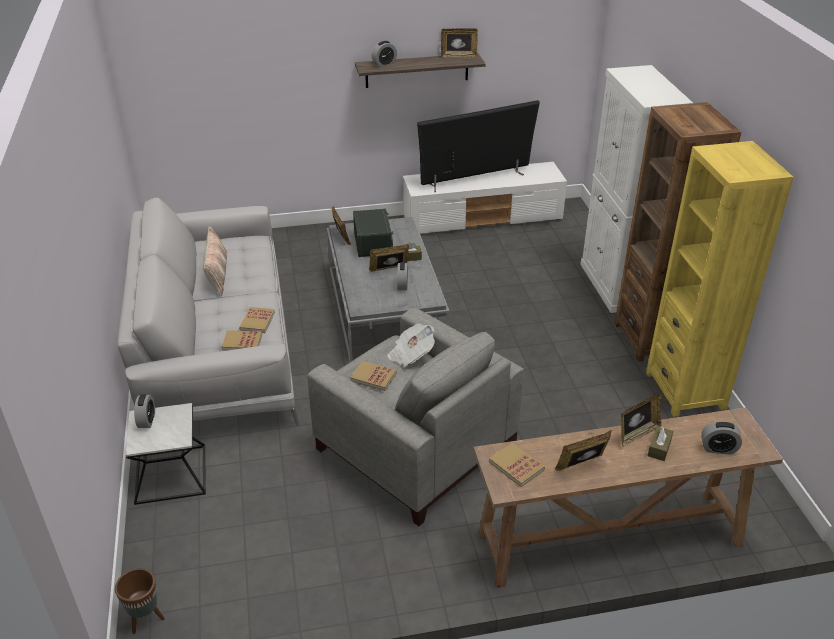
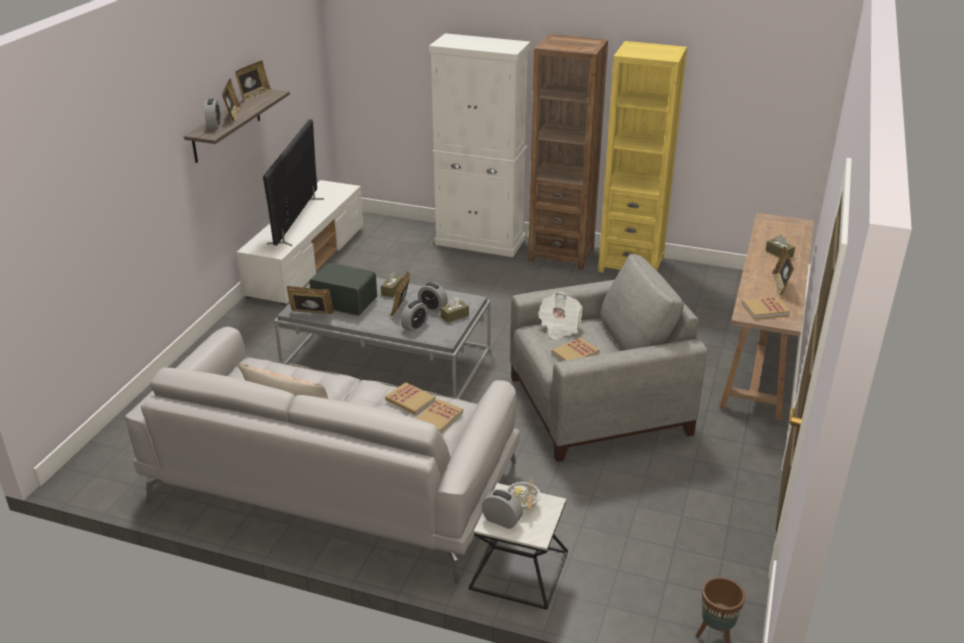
camera: 60 degrees left, 5 degrees down
(171, 425) = (522, 504): none -> bowl
(399, 300) = (454, 316): none -> brown tissue box
(637, 434) = (759, 255): picture frame -> picture frame (233, 115)
(718, 448) = (792, 235): alarm clock -> alarm clock (415, 326)

